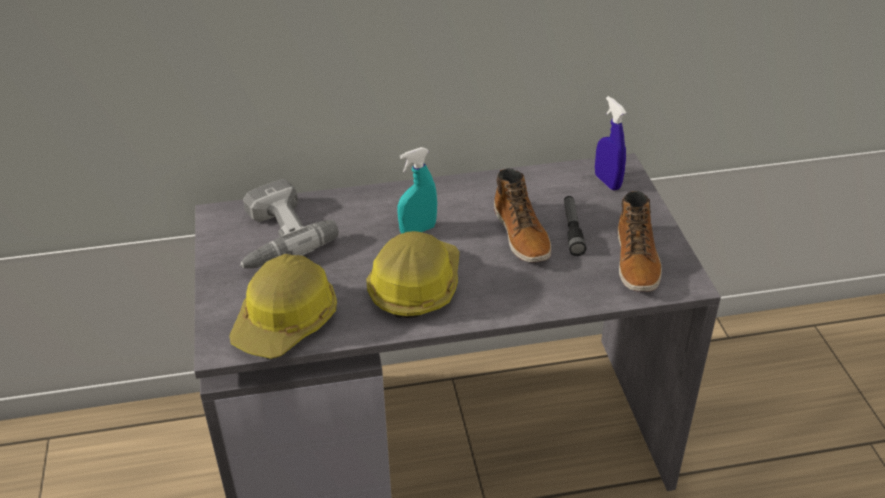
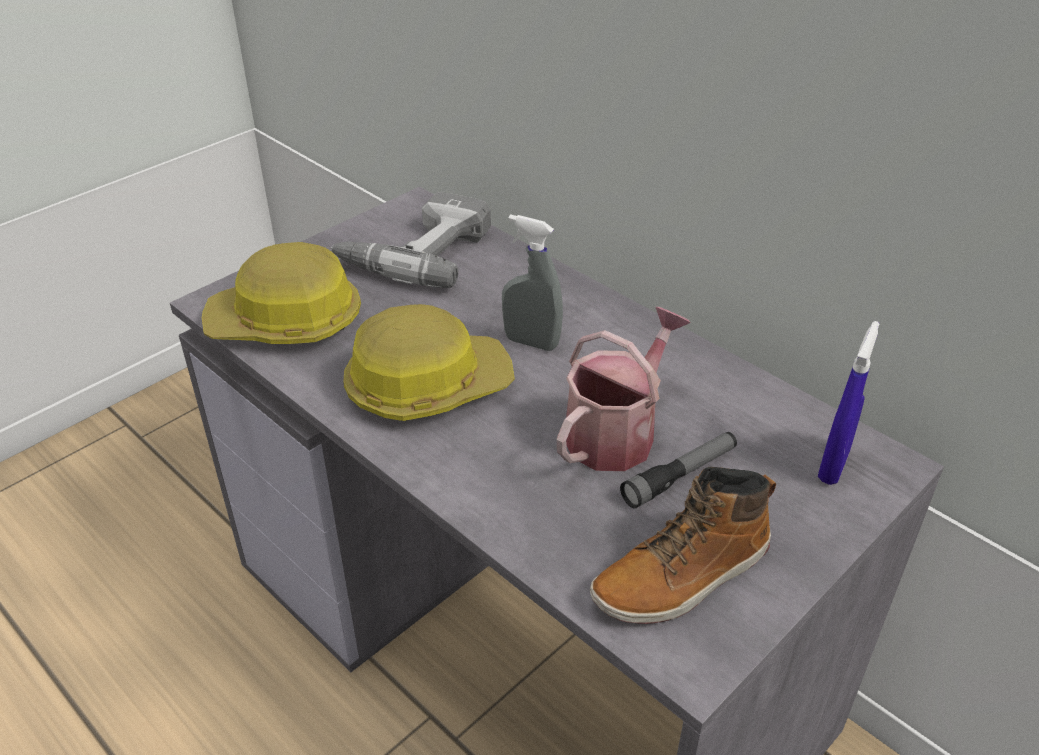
camera: 55 degrees right, 0 degrees up
(418, 230) = (531, 342): turquoise spray bottle -> grey spray bottle
(522, 235) = (616, 432): boot -> watering can

